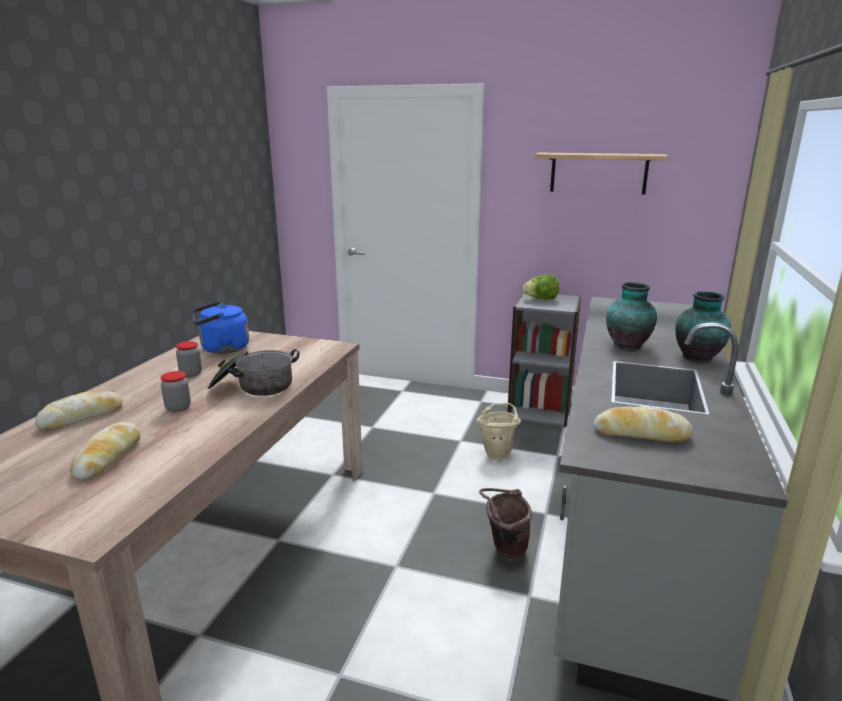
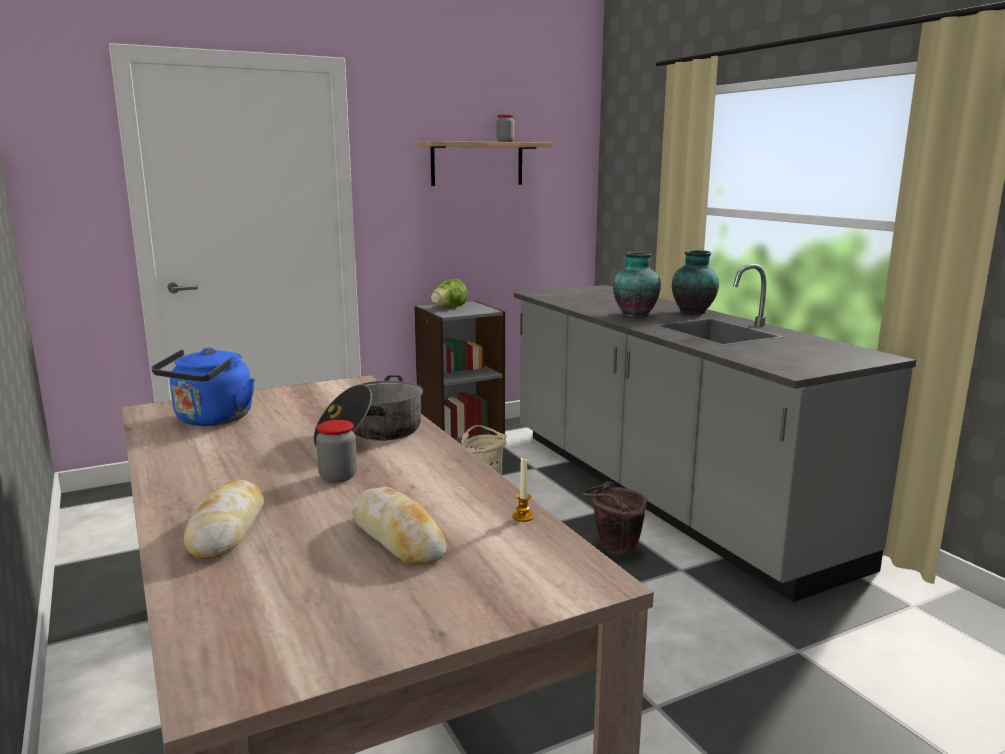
camera: 45 degrees left, 5 degrees down
(173, 477) = (523, 517): none -> candle
(191, 374) = (247, 449): jar -> jar (505, 142)
(641, 433) = (784, 354): bread -> none

